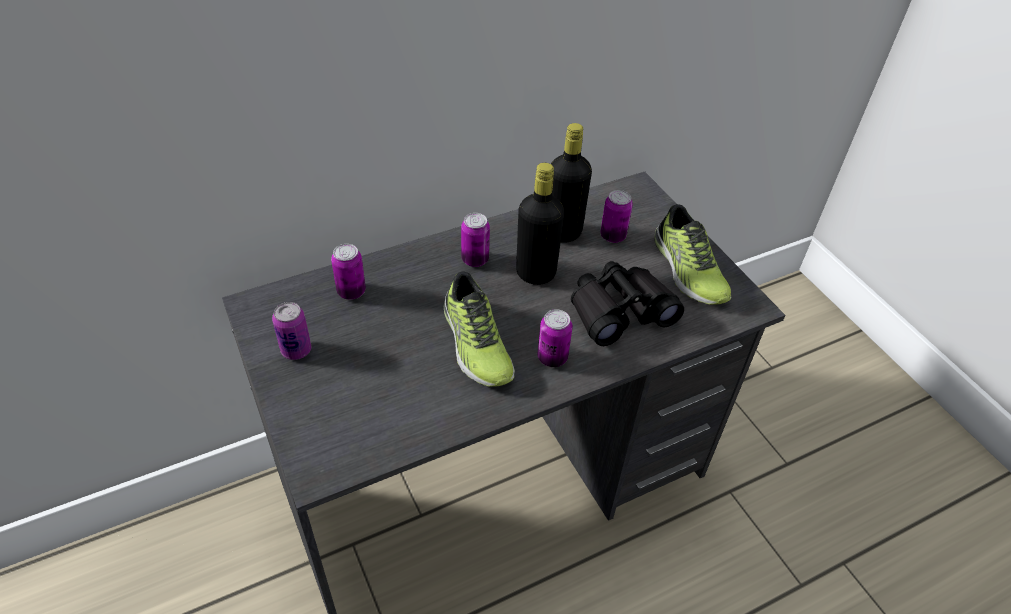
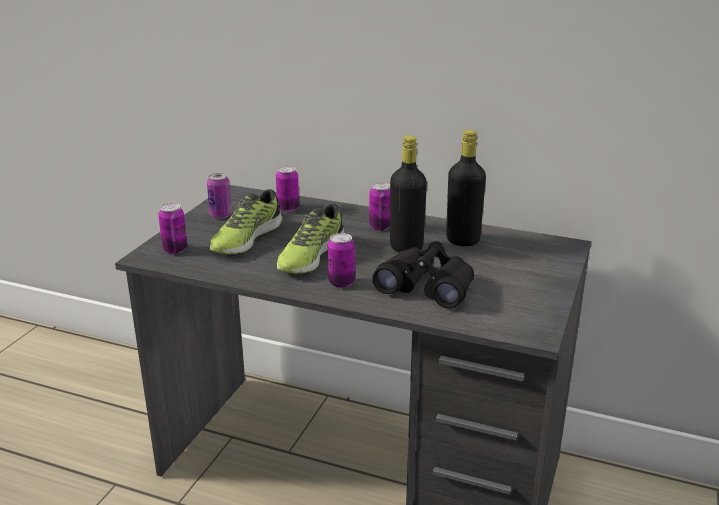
camera: 50 degrees right, 20 degrees down
(613, 236) = (496, 256): can -> can (175, 249)
(687, 270) = (521, 295): shoe -> shoe (245, 238)

